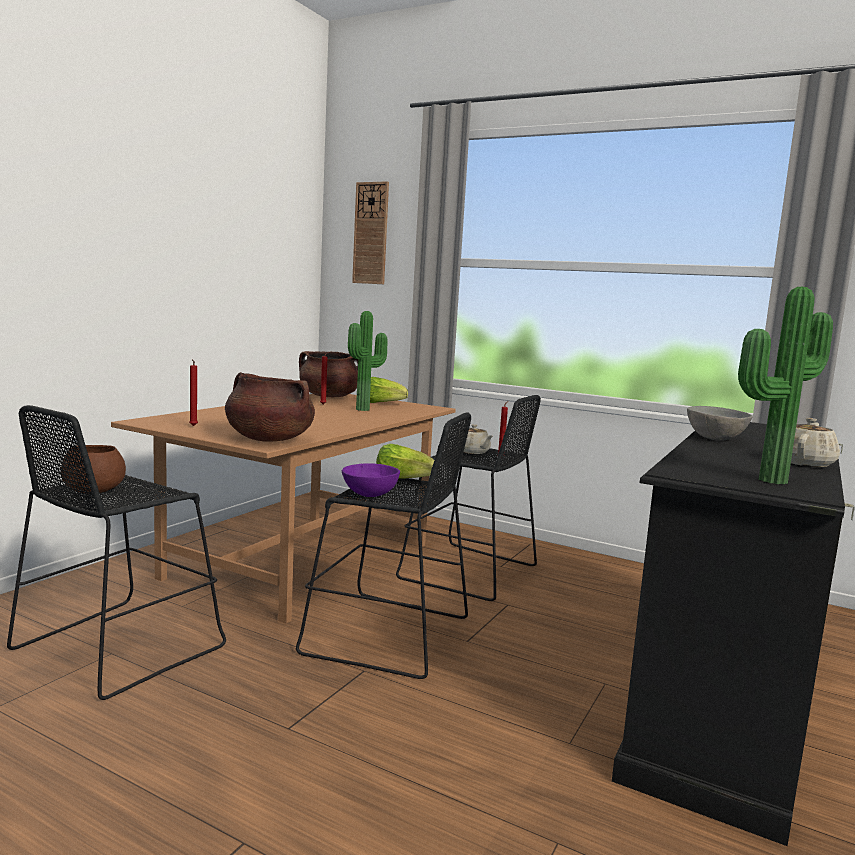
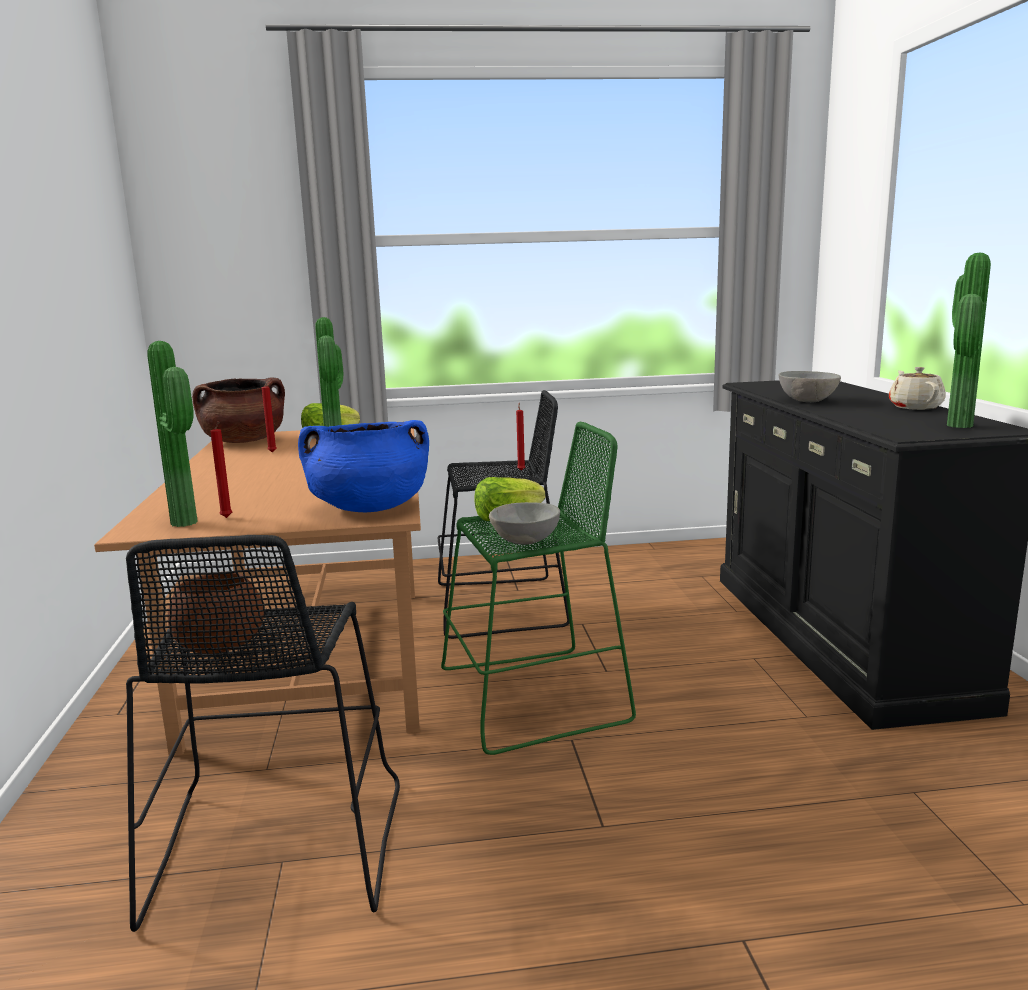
camera: 35 degrees left, 5 degrees up
(173, 423) = (189, 522): none -> potted plant
(268, 439) = (369, 508): brown cooking pot -> blue cooking pot
(369, 495) = (526, 542): purple bowl -> grey bowl
(371, 233) = (216, 208): wall clock -> none
(385, 634) = (530, 697): black stool -> green stool
(473, 452) = (482, 469): beige teapot -> none

